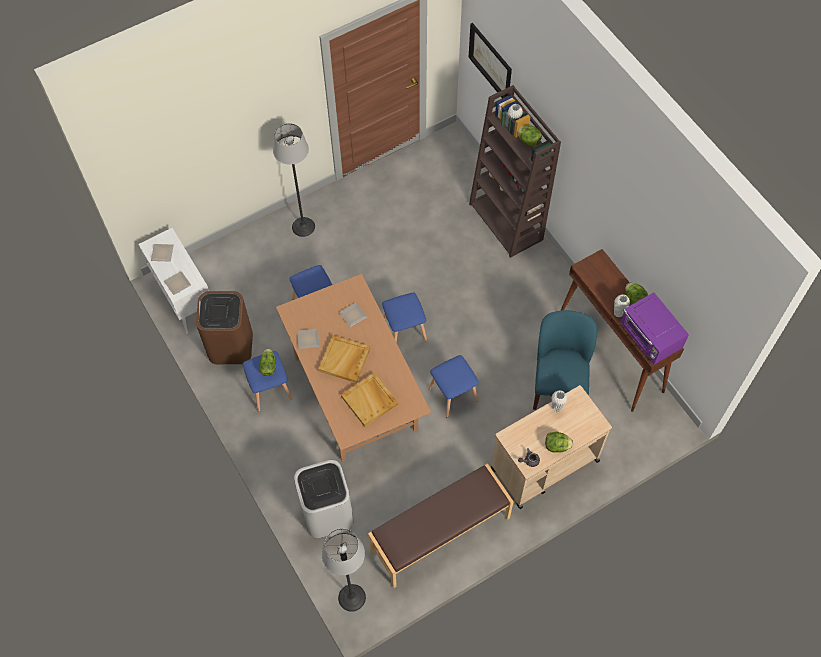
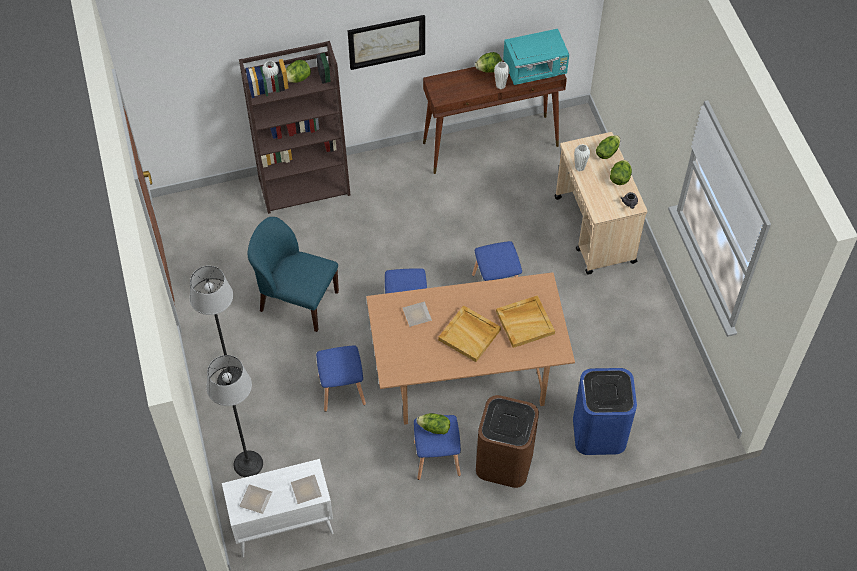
camera: 75 degrees left, 5 degrees down
(230, 345) = (365, 489): brown trash can -> brown trash can (504, 462)
(309, 340) = (434, 363): plate -> none
(327, 512) = (598, 432): white trash can -> blue trash can
(352, 597) = (697, 429): floor lamp -> floor lamp (248, 463)
(440, 534) = (646, 335): brown bench -> none
(490, 62) = (187, 78): picture -> picture (386, 41)
(558, 384) = (511, 195): blue chair -> blue chair (297, 301)
(584, 428) = (607, 152): none -> lettuce
(650, 338) = (535, 70): purple microwave -> turquoise microwave

